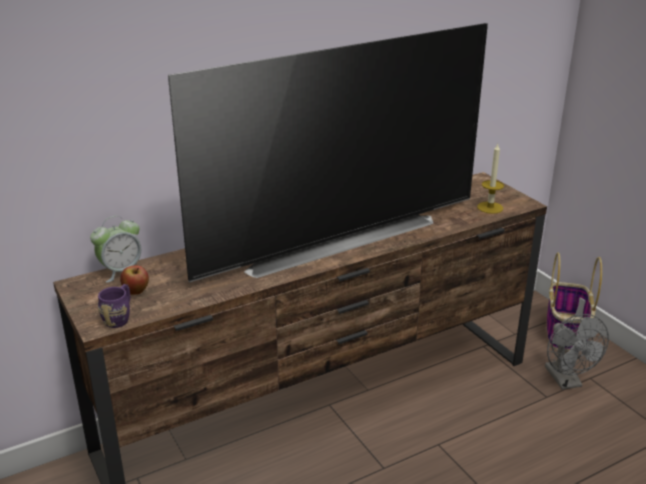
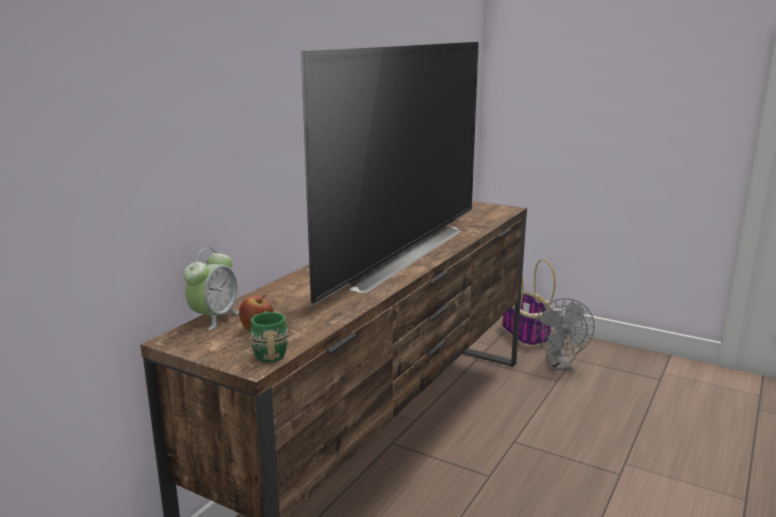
camera: 30 degrees left, 10 degrees down
(120, 317) = (269, 352): purple mug -> green mug
(490, 207) = (488, 215): candle -> none
(566, 381) = (559, 365): grey fan -> grey fan turned 45 degrees clockwise

